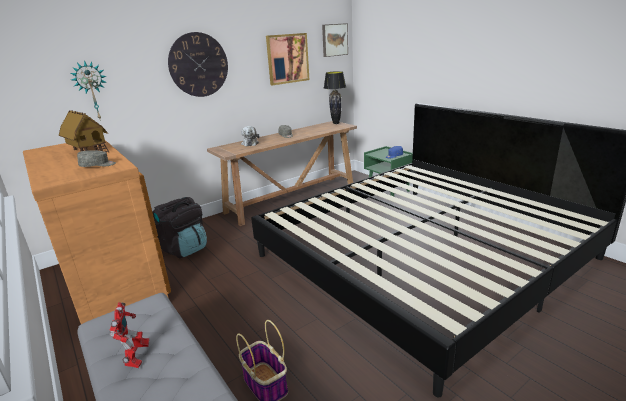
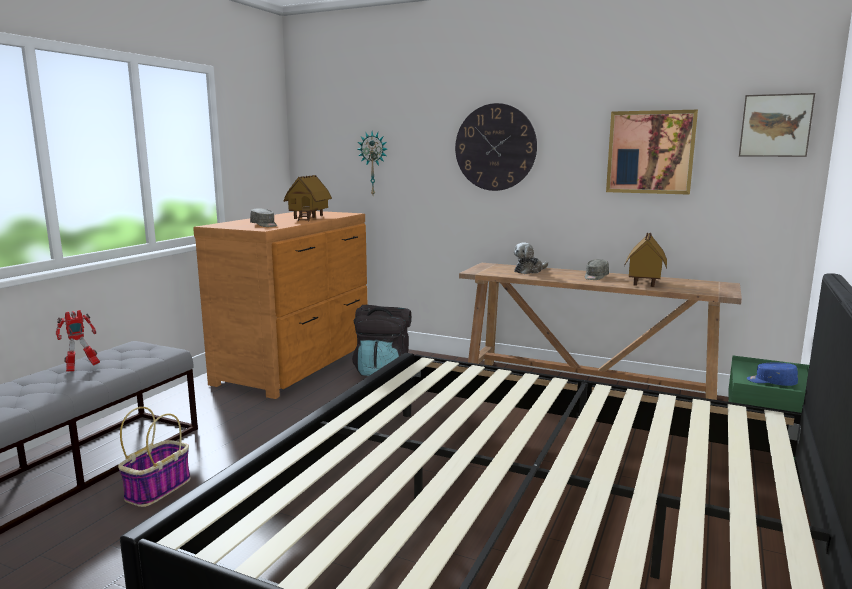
camera: 60 degrees right, 10 degrees down
(312, 131) = (644, 283): none -> toy house
(336, 123) = (723, 286): black table lamp -> none

